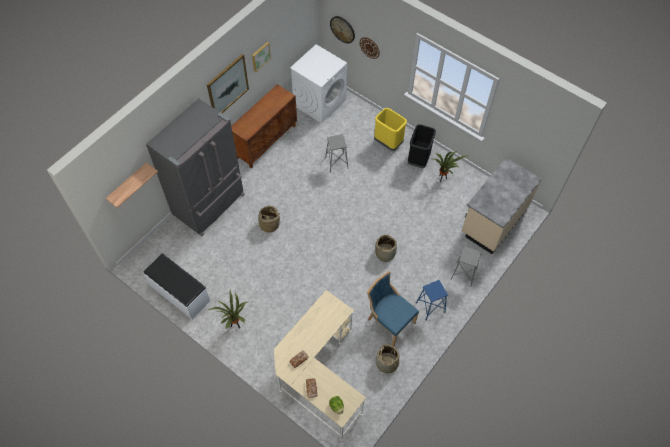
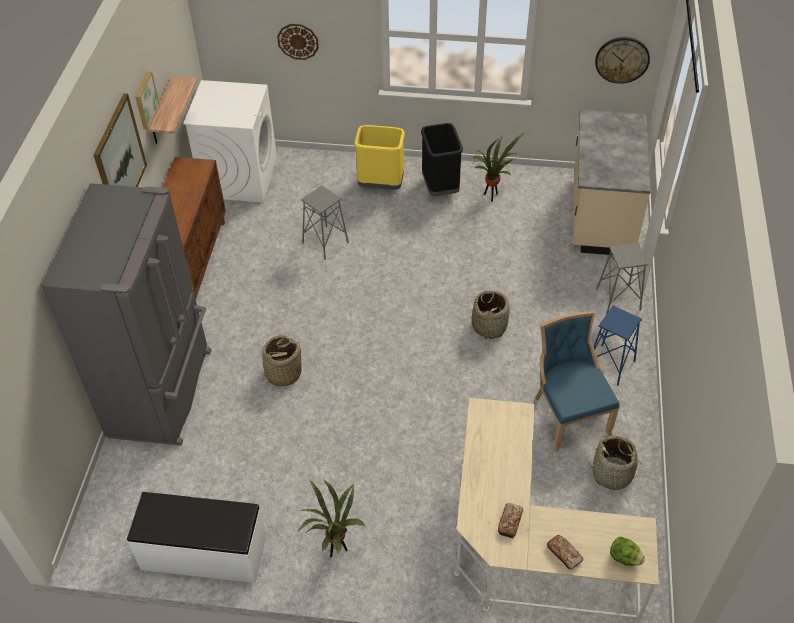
camera: 30 degrees left, 10 degrees down
(128, 184) = (34, 381): shelf -> shelf (162, 112)
(342, 29) = (241, 32): wall clock -> wall clock (622, 59)
(389, 321) = (568, 414): blue chair -> blue chair turned 60 degrees clockwise

